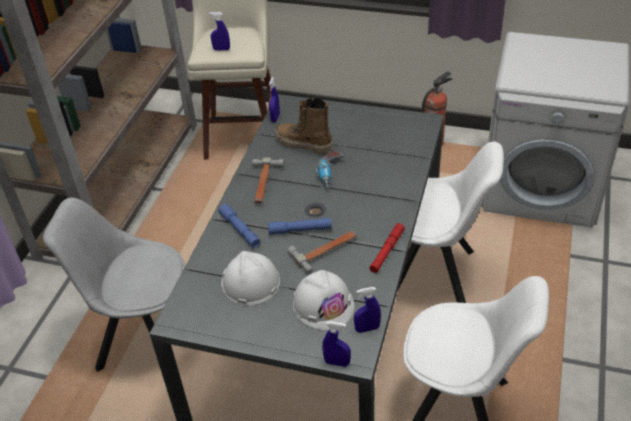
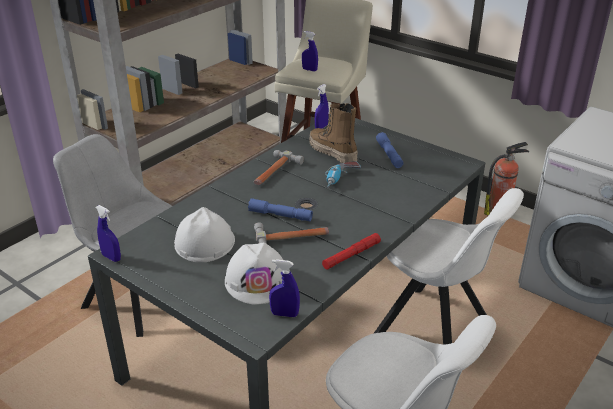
camera: 20 degrees right, 10 degrees down
(240, 230) = (226, 200): blue flashlight -> blue flashlight (389, 155)
(337, 362) = (233, 333): blue spray bottle -> blue spray bottle (111, 257)

